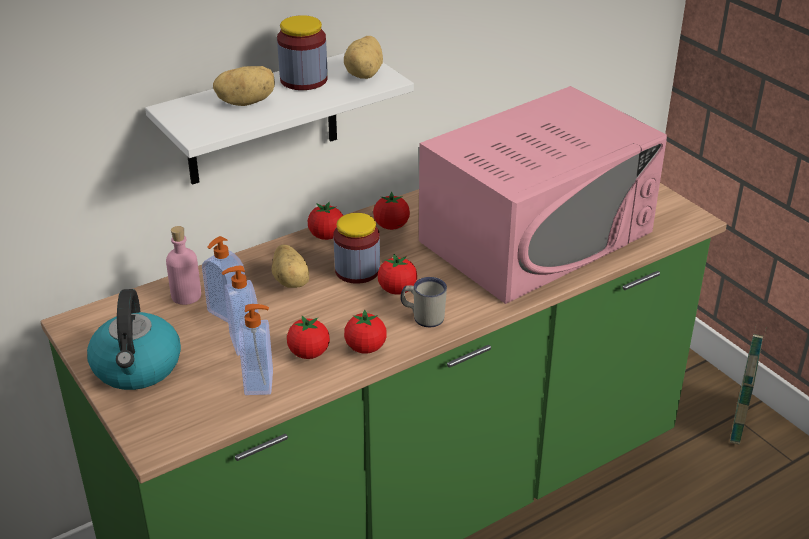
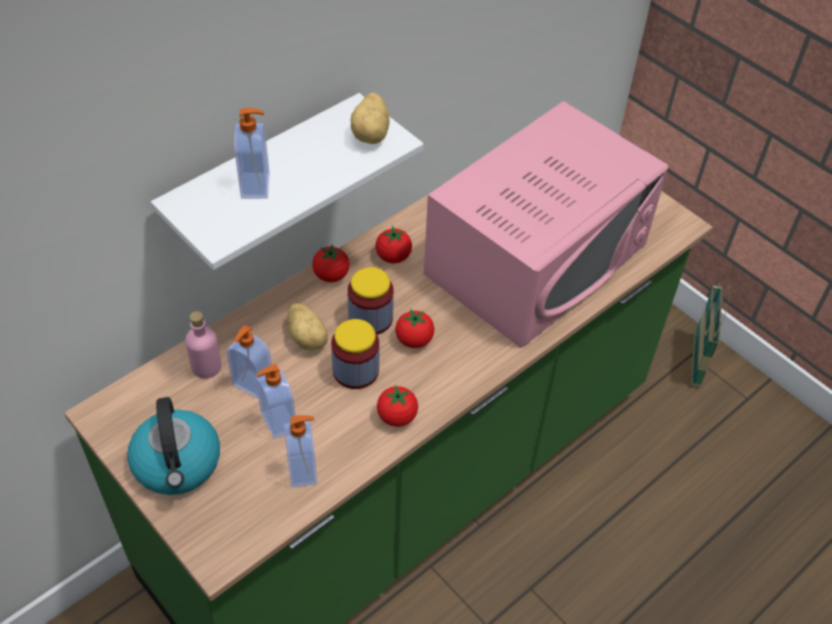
camera: 10 degrees left, 15 degrees up
(246, 102) = (257, 186): potato -> soap dispenser
(303, 80) = (309, 147): jar -> jar (355, 370)
(309, 353) = (343, 429): tomato -> none
(423, 317) = (445, 372): white mug -> none

